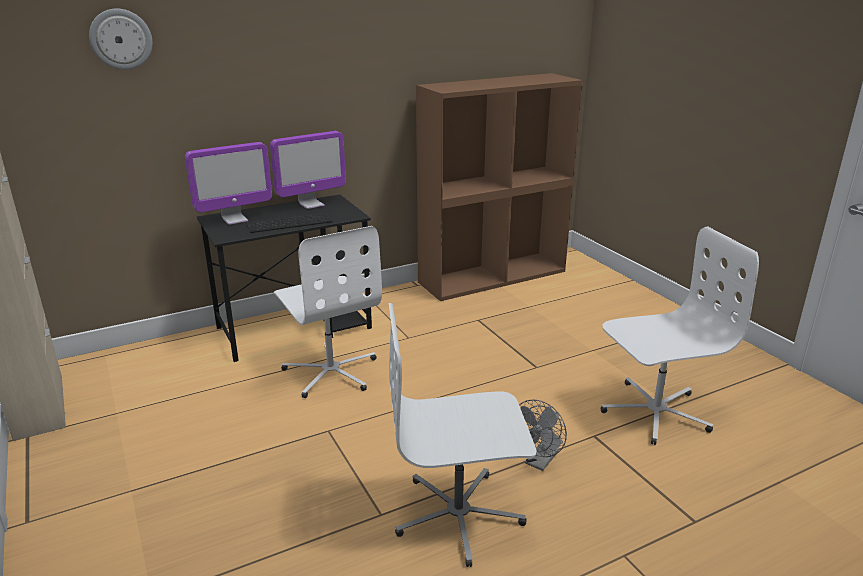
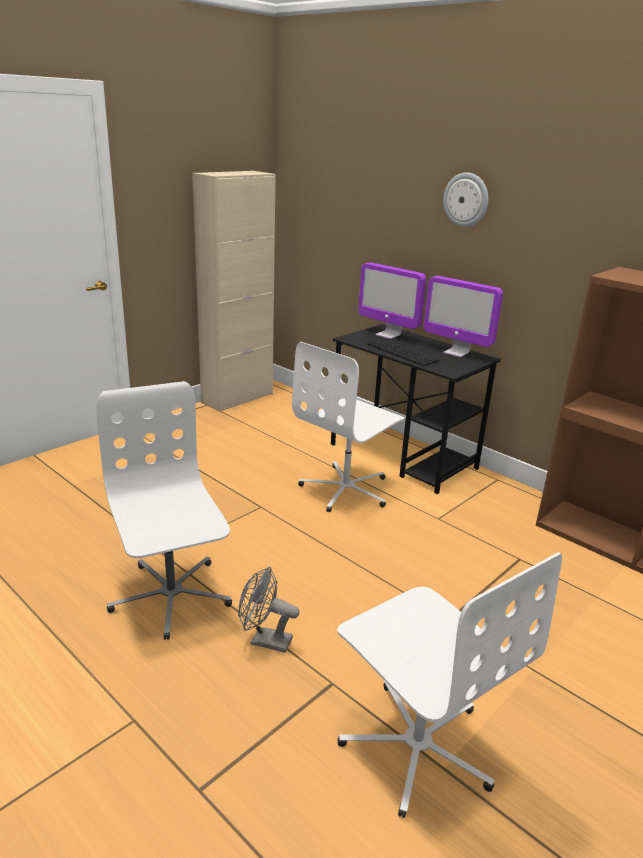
camera: 70 degrees right, 0 degrees up
(121, 39) = (370, 162): wall clock -> wall clock (466, 200)

